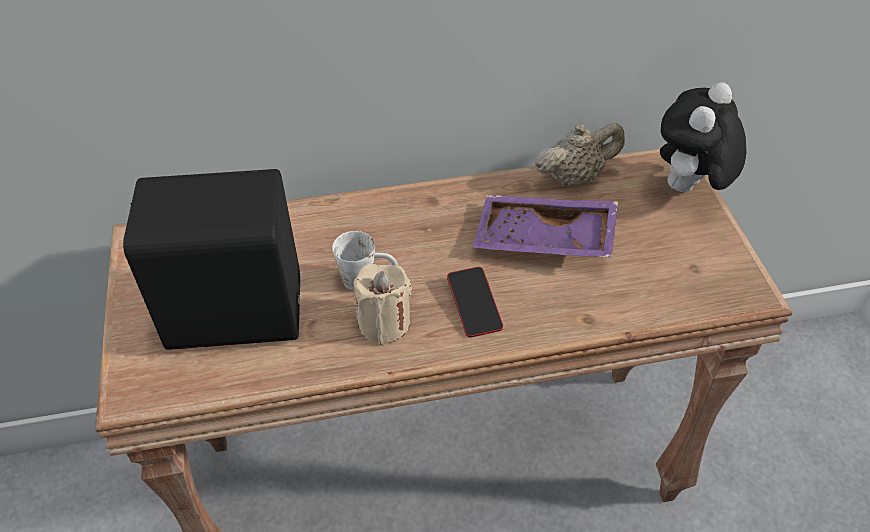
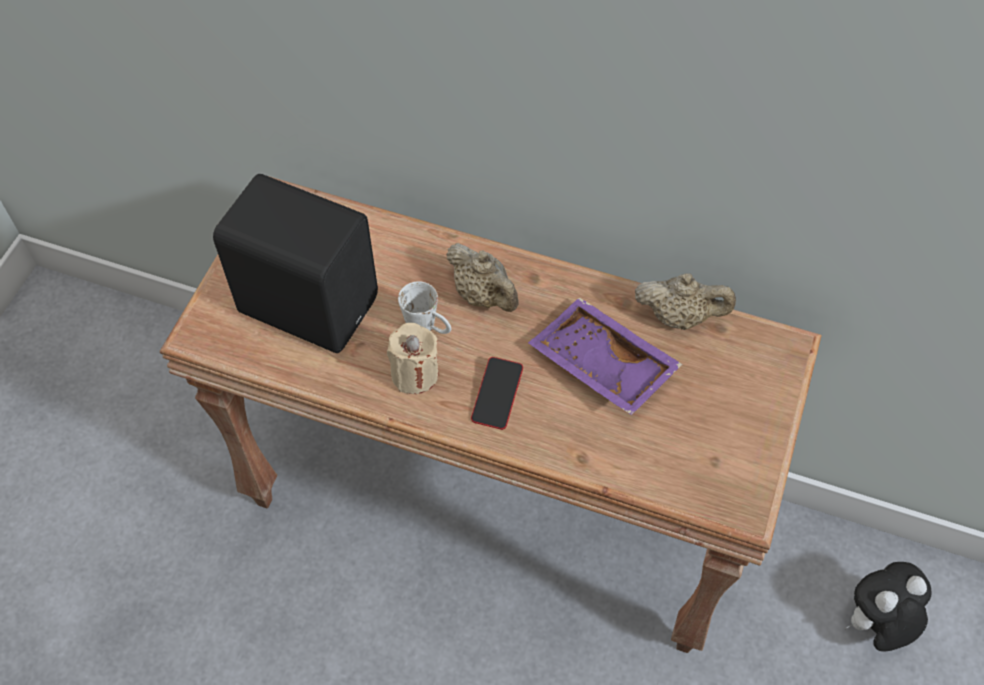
camera: 30 degrees right, 10 degrees up
(399, 232) = (484, 295): none -> beige teapot
(689, 189) = (777, 382): plush toy -> plush toy (875, 624)

